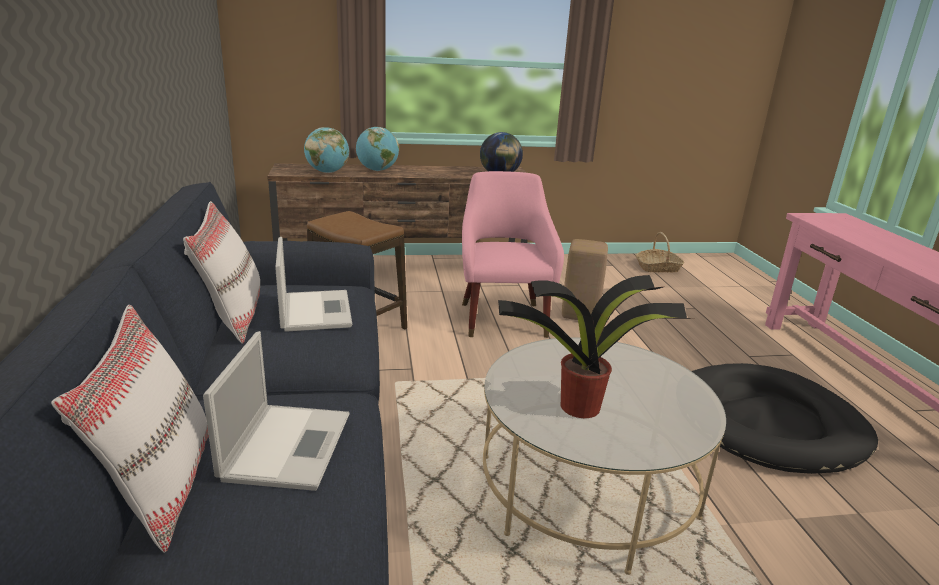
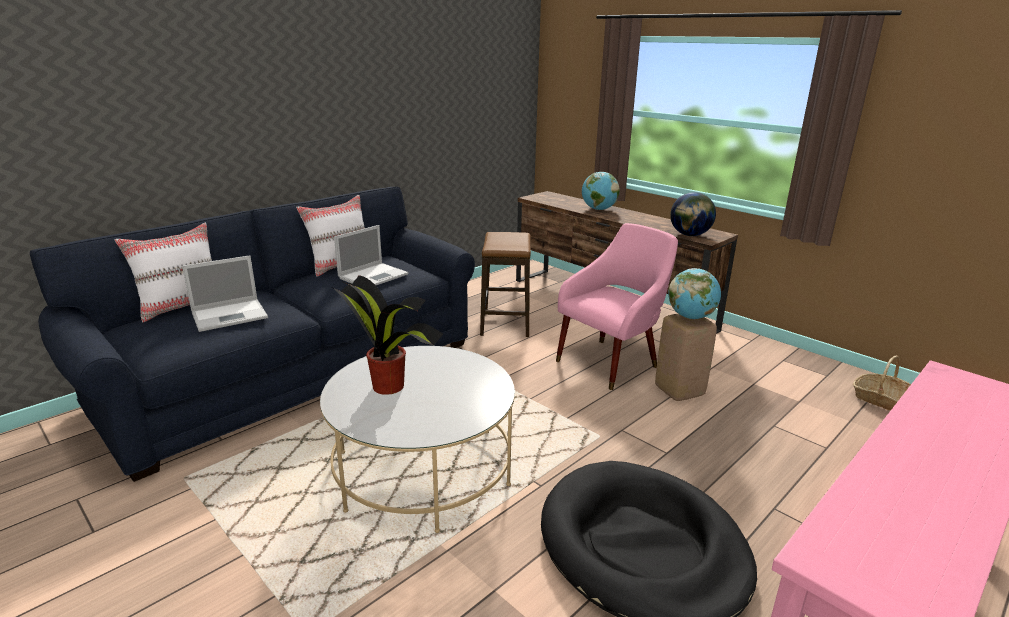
camera: 55 degrees right, 0 degrees up
(327, 172) = (560, 203): globe -> globe (691, 317)

